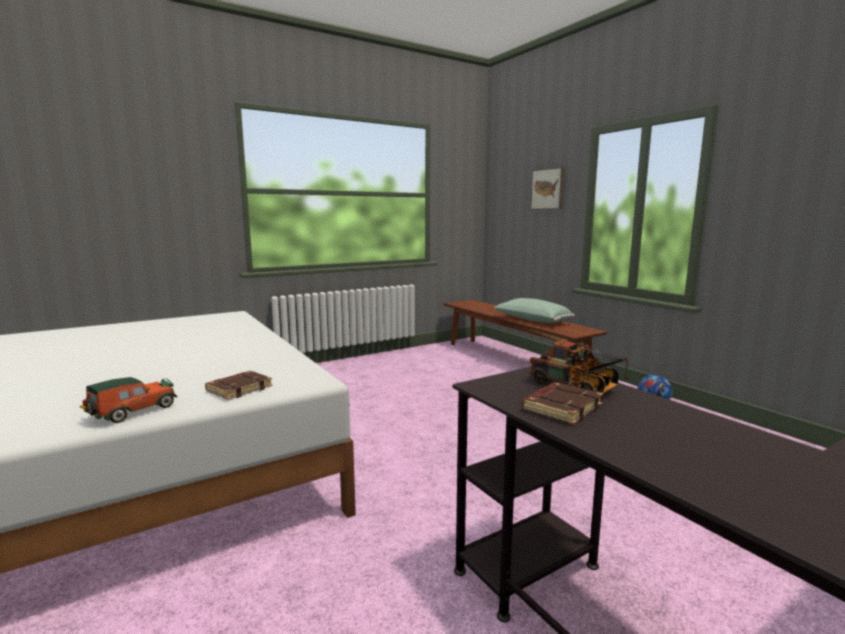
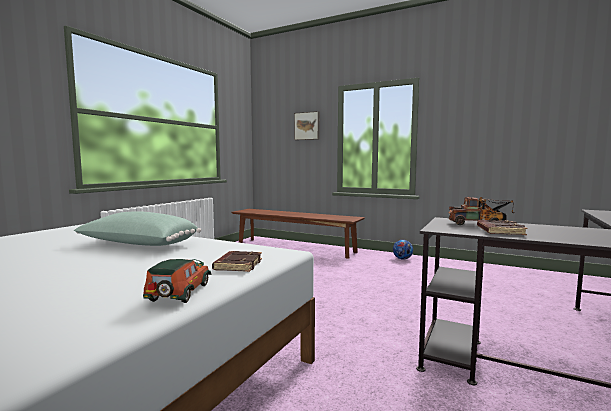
camera: 30 degrees left, 5 degrees down
(531, 320) = (312, 216): green pillow -> green pillow (138, 245)

